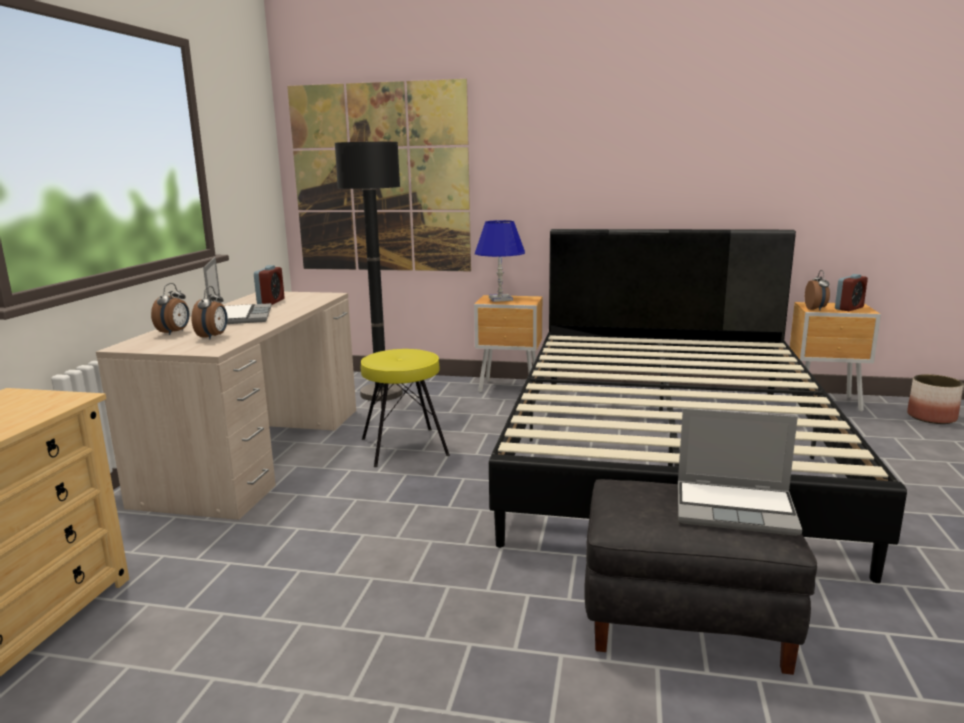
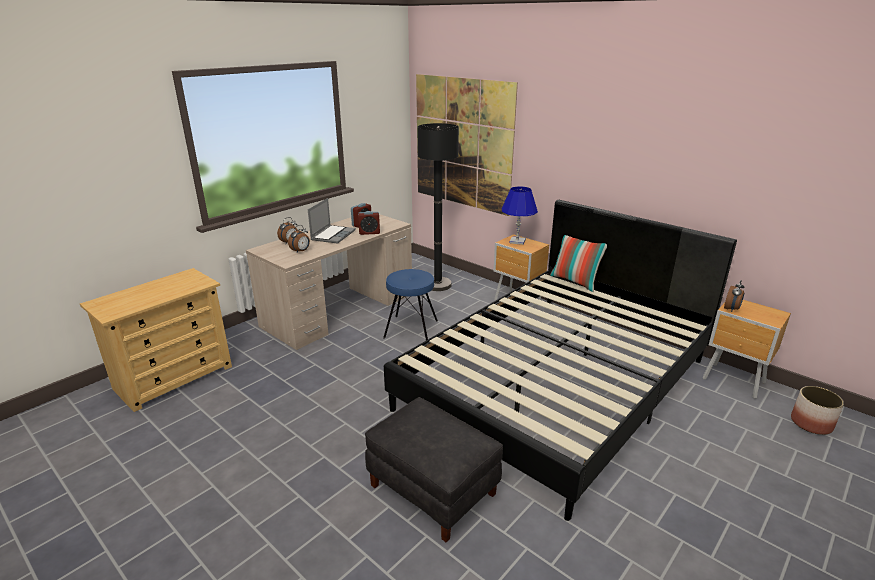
camera: 30 degrees right, 10 degrees up
(405, 447) = (411, 329): yellow stool -> blue stool
(596, 335) = (575, 281): none -> pillow
(736, 509) = (451, 444): laptop -> none
(849, 308) = (763, 315): alarm clock -> alarm clock (369, 232)

